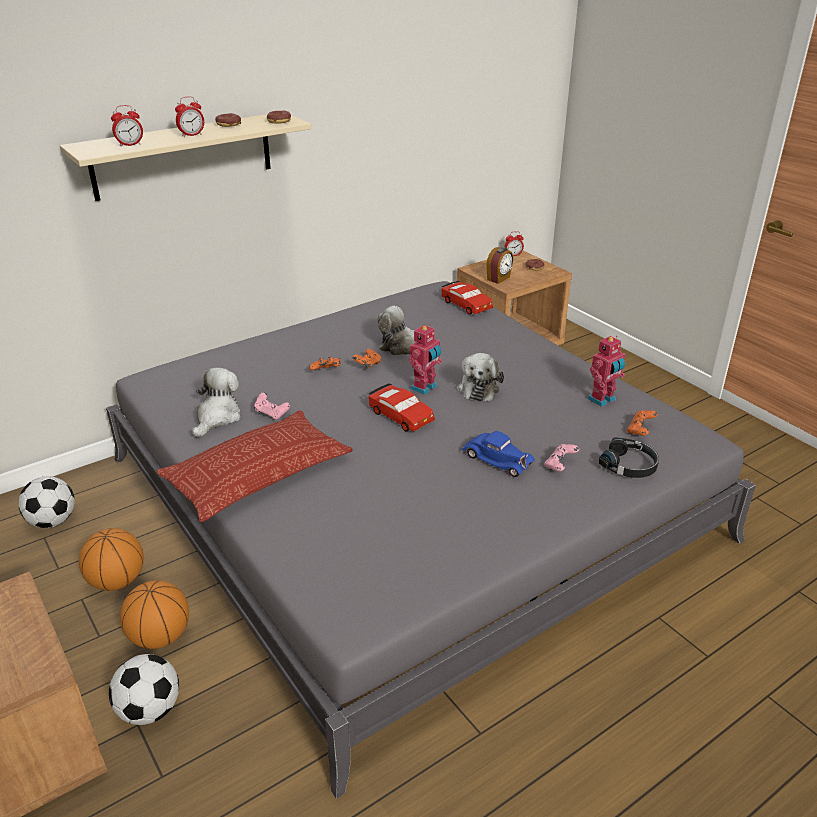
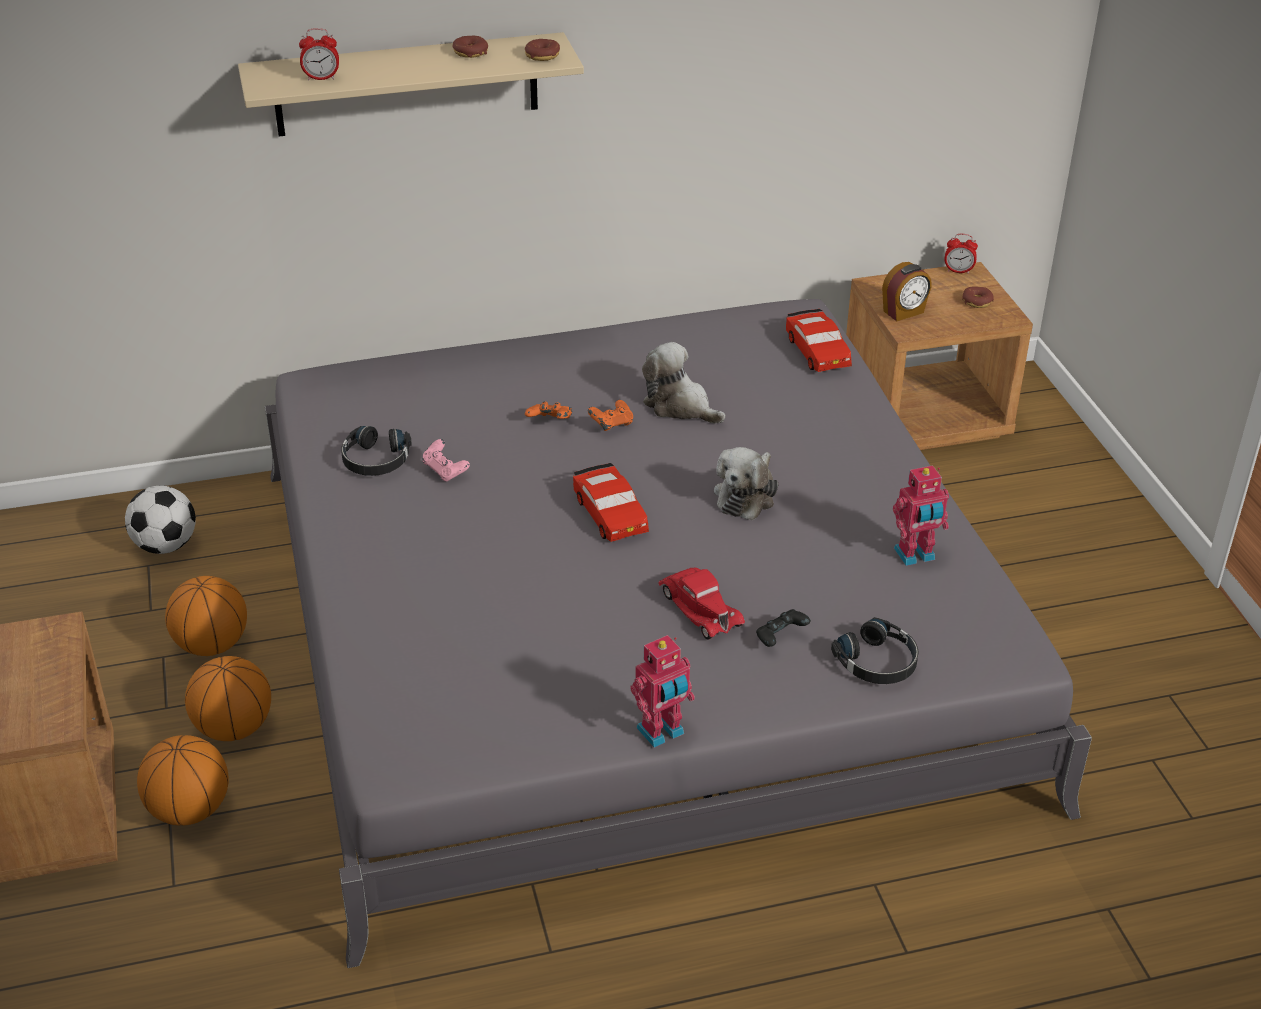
camera: 20 degrees right, 5 degrees up
(150, 710) = (189, 810): football -> basketball
(192, 135) = (409, 69): alarm clock -> none
(217, 417) = (375, 460): plush toy -> black headphones
(257, 473) = (386, 552): pillow -> none
(425, 388) = (670, 478): toy robot -> toy robot (662, 733)
(497, 459) = (700, 608): blue toy car -> red toy car
(560, 465) = (780, 638): pink game controller -> black game controller
(640, 431) = (934, 616): orange game controller -> none

